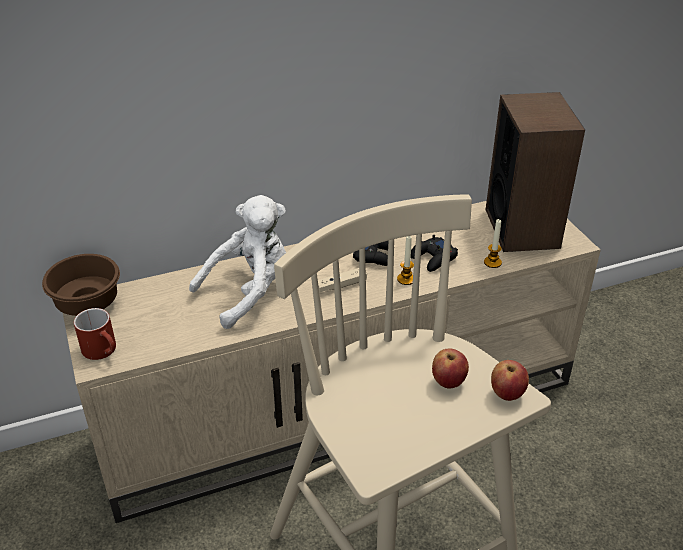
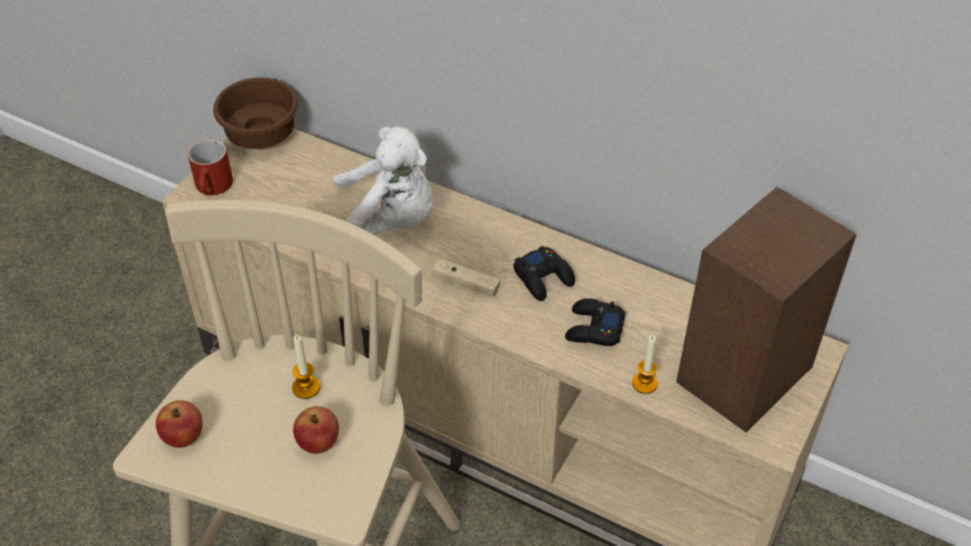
camera: 50 degrees right, 10 degrees up
(406, 279) = (532, 327): candle -> candle (306, 387)
(507, 393) = (338, 499): apple -> apple (184, 437)

